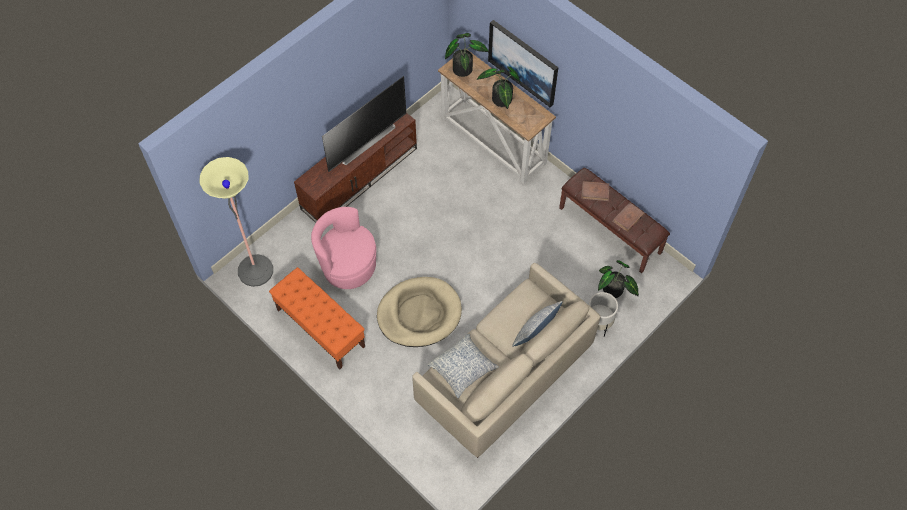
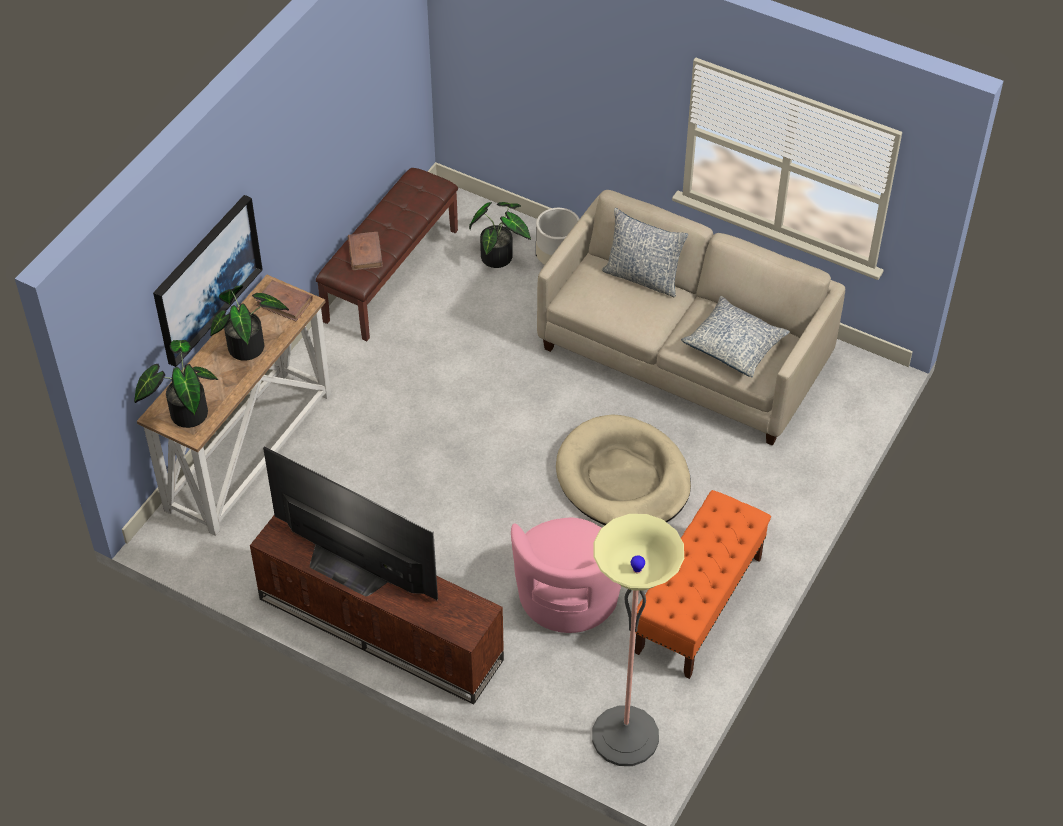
camera: 105 degrees left, 10 degrees down
(628, 218) = (403, 209): brown book -> brown book (285, 302)

